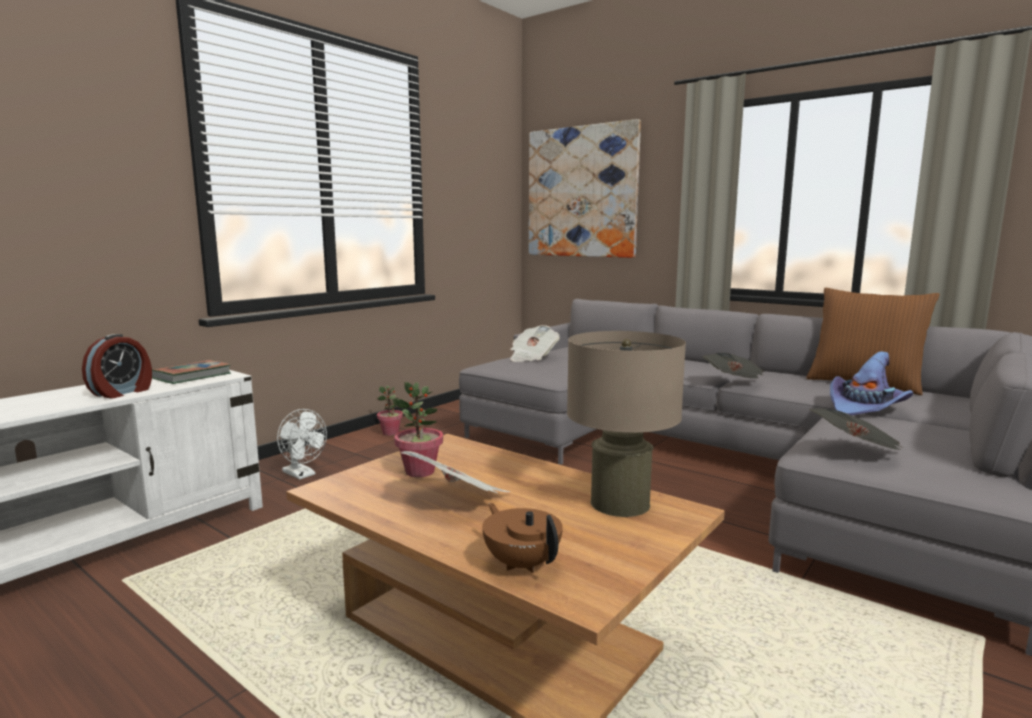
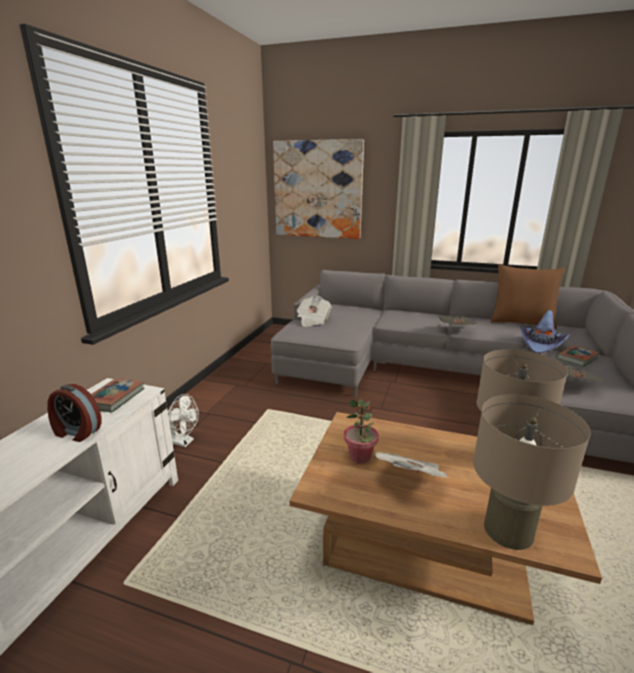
camera: 20 degrees left, 10 degrees up
(122, 392) = (76, 432): alarm clock -> alarm clock turned 105 degrees clockwise
(390, 433) = (218, 388): potted plant -> none
(522, 563) = (508, 530): brown teapot -> beige table lamp
(910, 427) = (577, 358): none -> book

